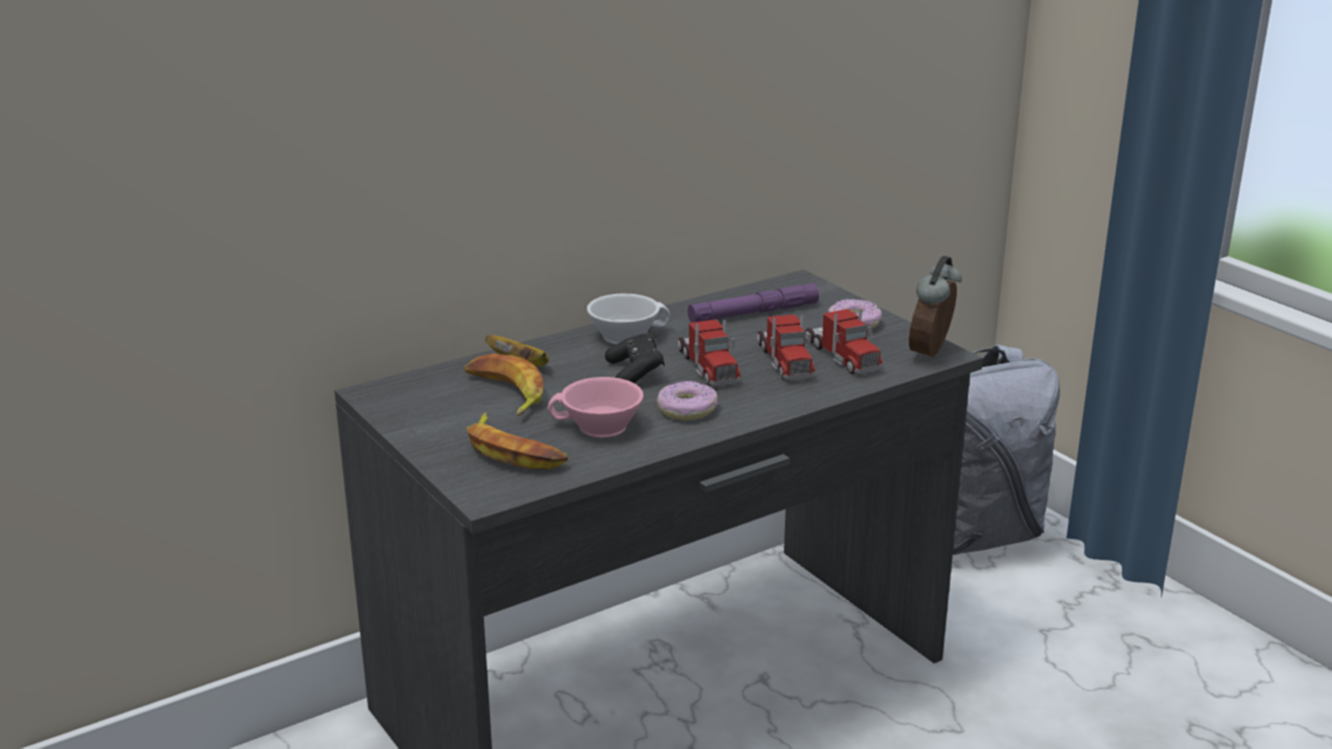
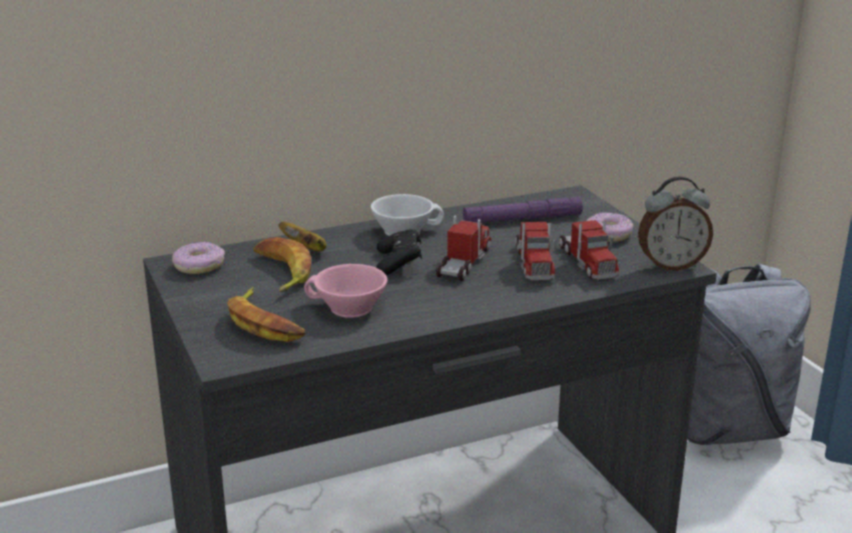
camera: 10 degrees right, 0 degrees up
(686, 410) = (430, 299): donut -> donut (198, 265)
(707, 367) = (464, 263): toy truck -> toy truck turned 150 degrees counterclockwise
(932, 353) = (671, 265): alarm clock -> alarm clock turned 135 degrees counterclockwise

